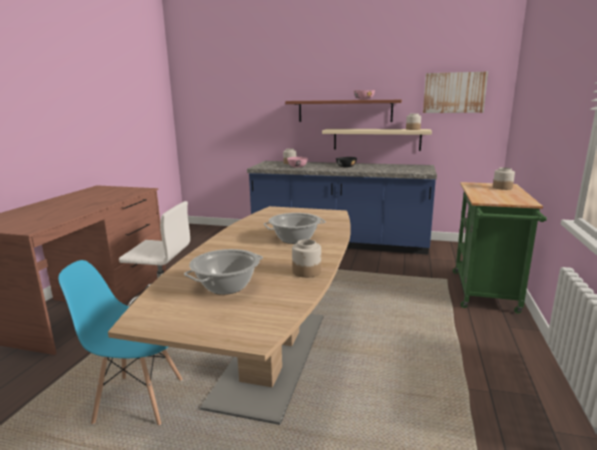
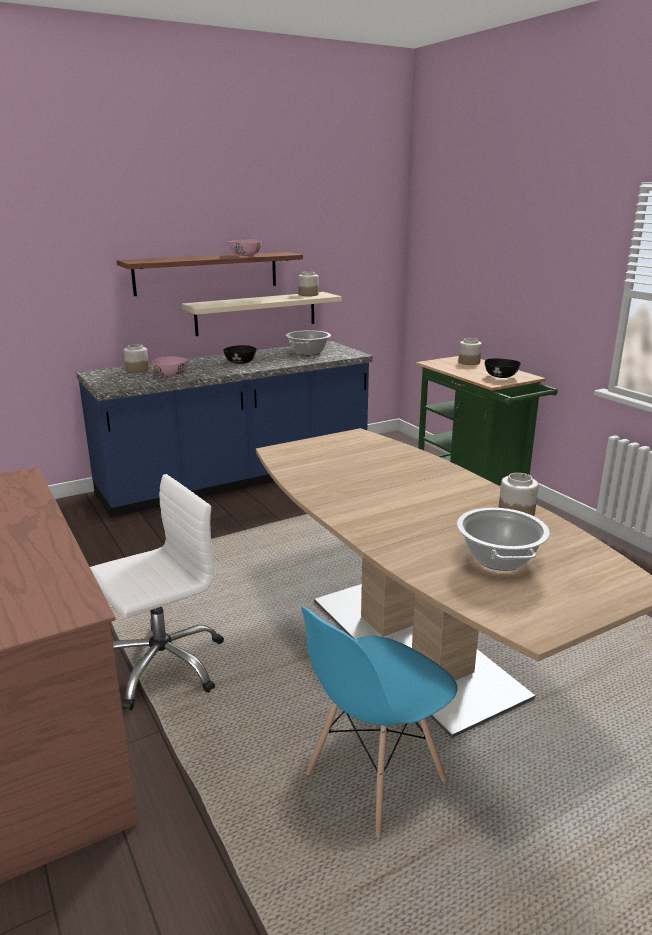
camera: 45 degrees left, 5 degrees up
(295, 239) = (410, 482): cooking pot -> cooking pot (308, 352)
(454, 92) = (346, 240): picture -> none
(501, 198) = (500, 376): none -> black bowl

